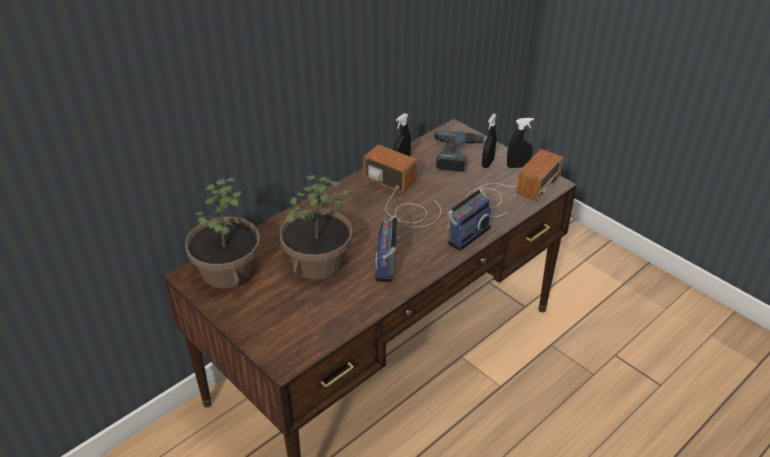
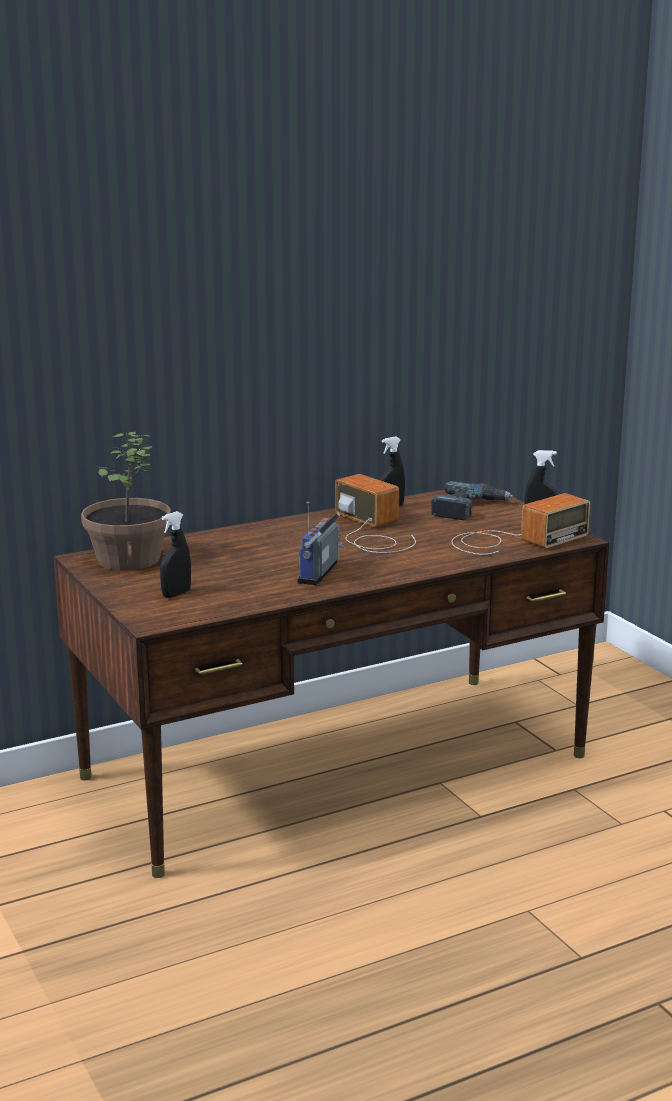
camera: 15 degrees right, 20 degrees down
(317, 261) = (237, 563): potted plant -> none
(467, 234) = (435, 563): radio -> none
(487, 163) = (502, 517): black spray bottle -> black spray bottle (176, 594)

